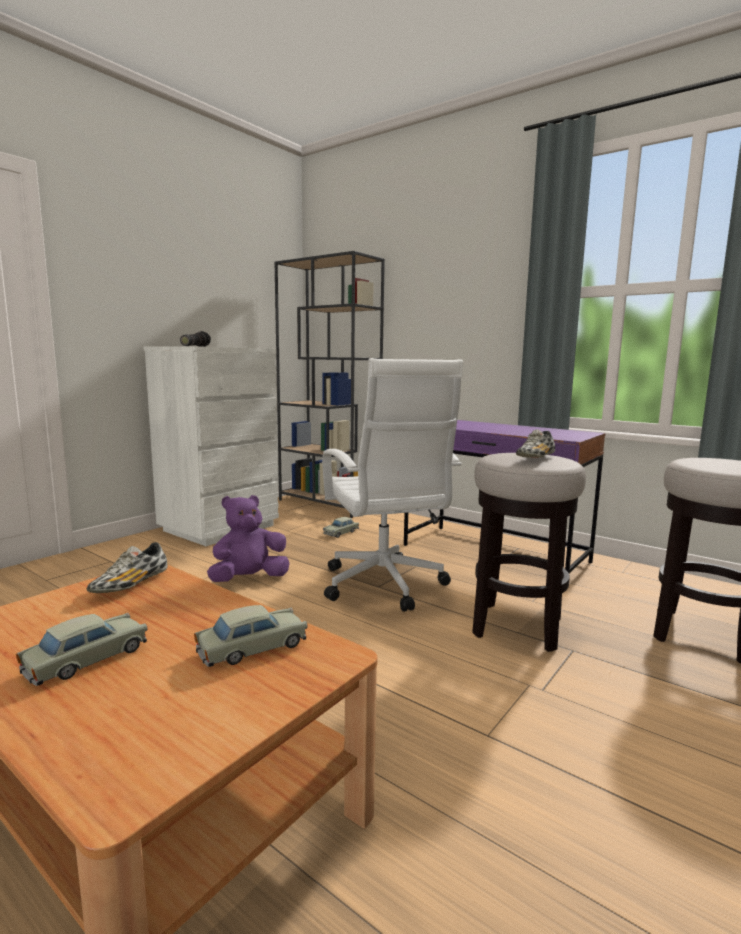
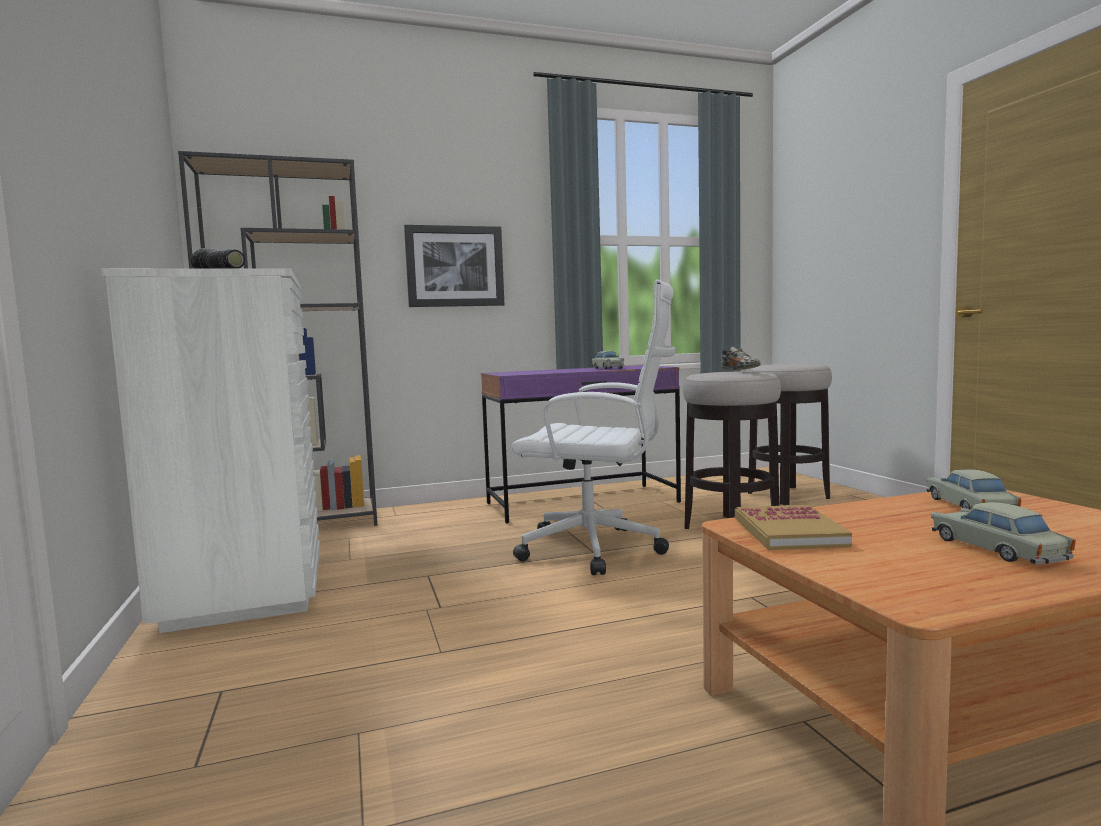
camera: 55 degrees left, 5 degrees down
(130, 585) = (788, 532): shoe -> book
(249, 579) = (480, 602): purple plush toy -> none
(341, 533) = (417, 538): beige toy car -> beige toy car (607, 368)
(450, 325) = (455, 266): none -> picture

